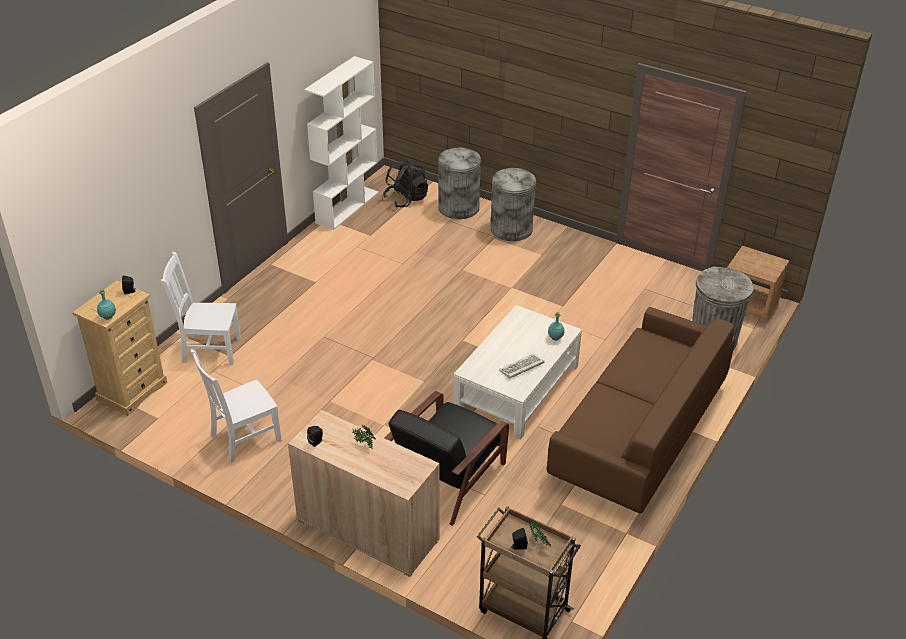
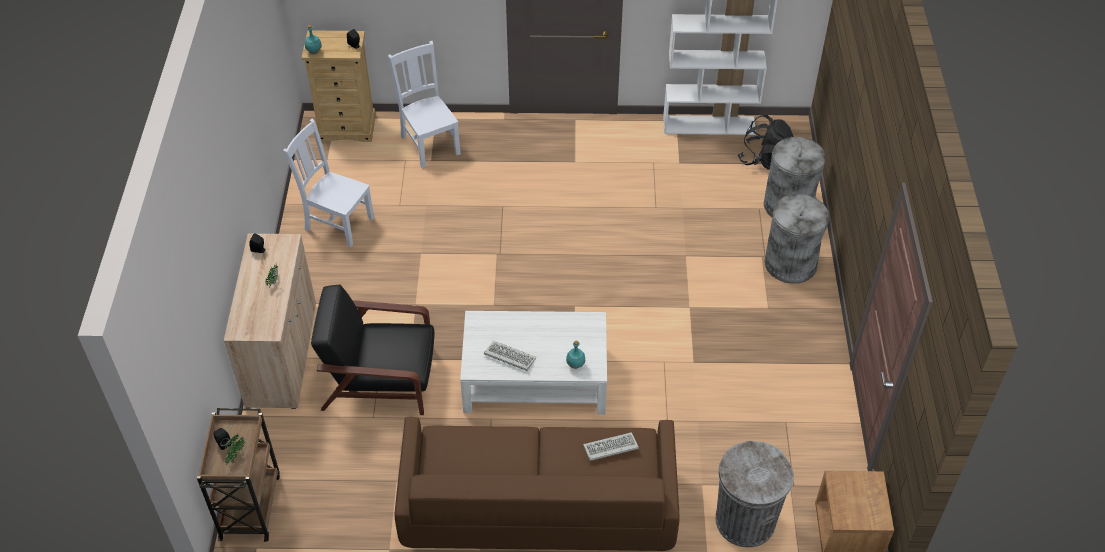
camera: 60 degrees right, 10 degrees up
(645, 351) = (609, 449): none -> keyboard

